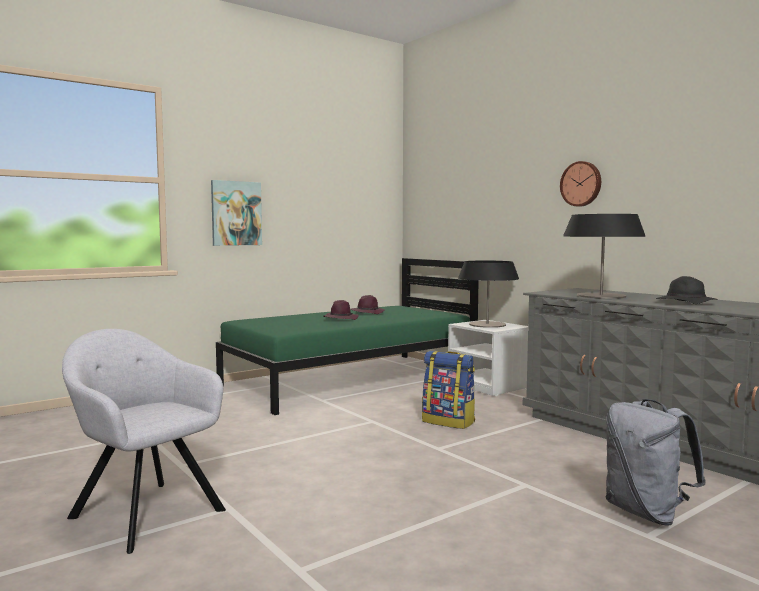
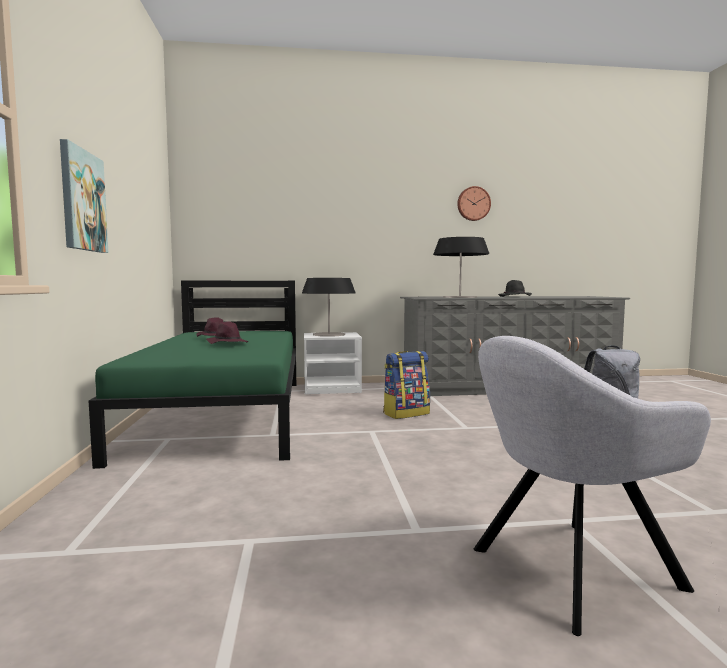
camera: 60 degrees left, 0 degrees up
(581, 184) = (397, 217): wall clock -> wall clock (473, 204)

